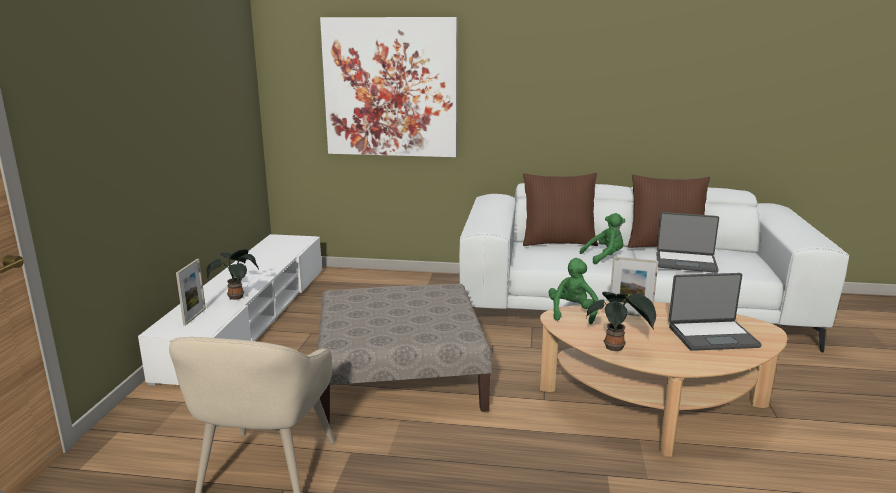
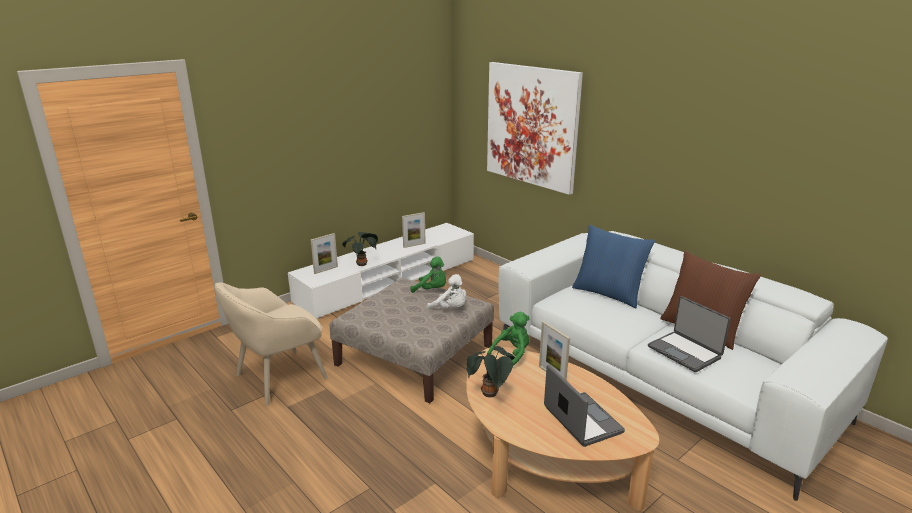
camera: 40 degrees right, 5 degrees up
(270, 263) = (414, 245): none -> picture frame
(437, 299) = (450, 309): none -> white plush toy
(558, 242) = (608, 294): brown pillow -> blue pillow
(604, 257) = (621, 320): green plush toy -> green plush toy (432, 290)
(712, 336) = (581, 420): laptop -> laptop turned 150 degrees counterclockwise

